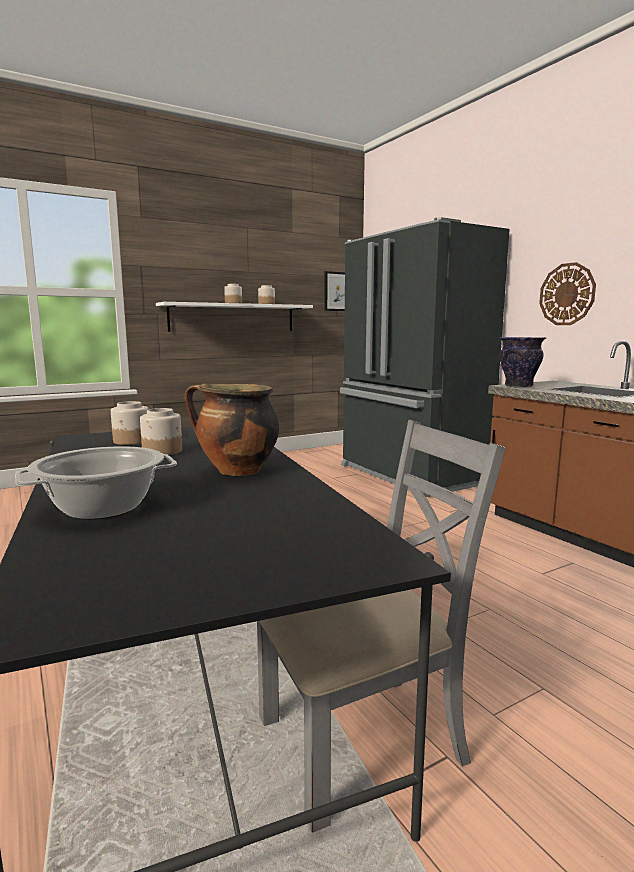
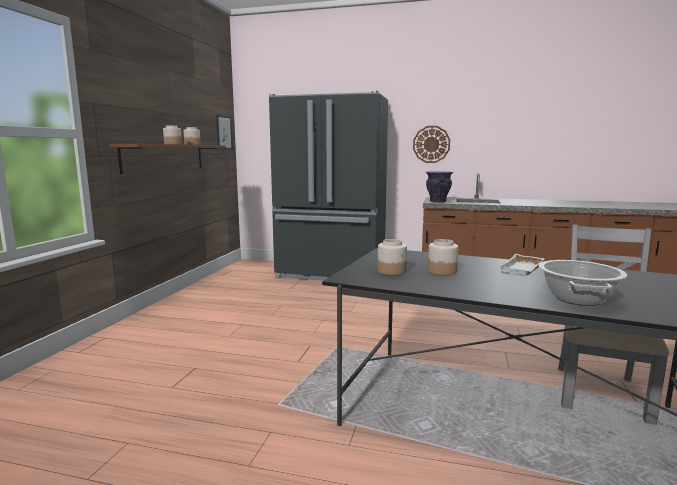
camera: 45 degrees left, 0 degrees up
(233, 318) = (165, 157): white shelf -> brown shelf
(236, 471) = (523, 270): cooking pot -> white tray

